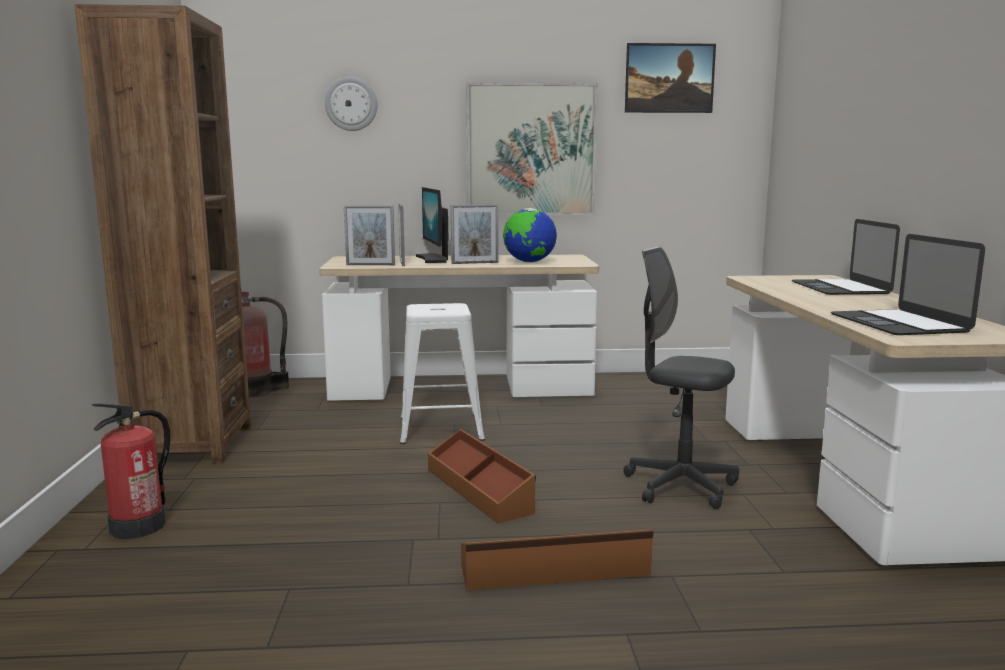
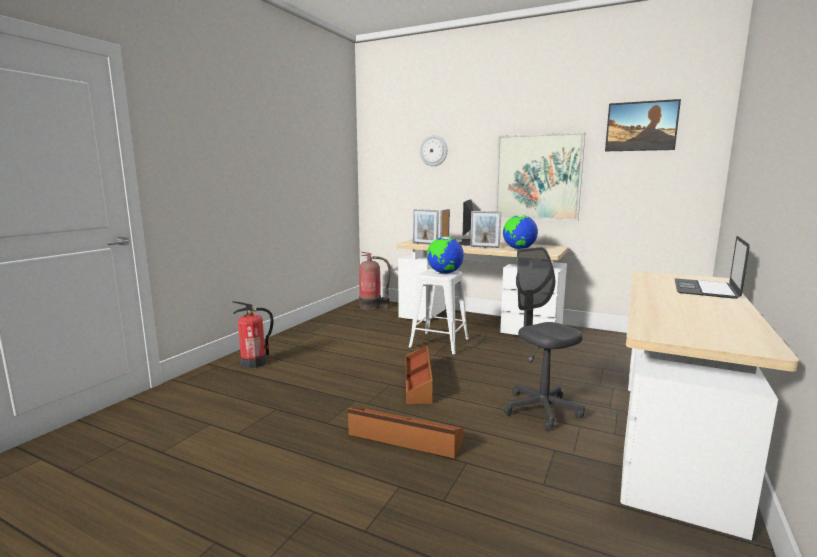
camera: 30 degrees right, 0 degrees up
(192, 444) = (315, 329): brown bookcase -> none
(447, 308) = (444, 273): none -> globe
(898, 323) = (680, 322): laptop -> none

